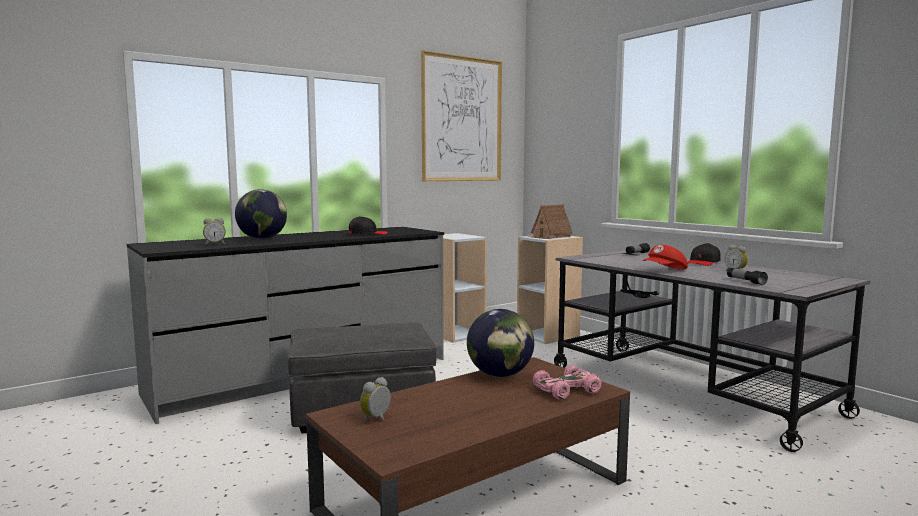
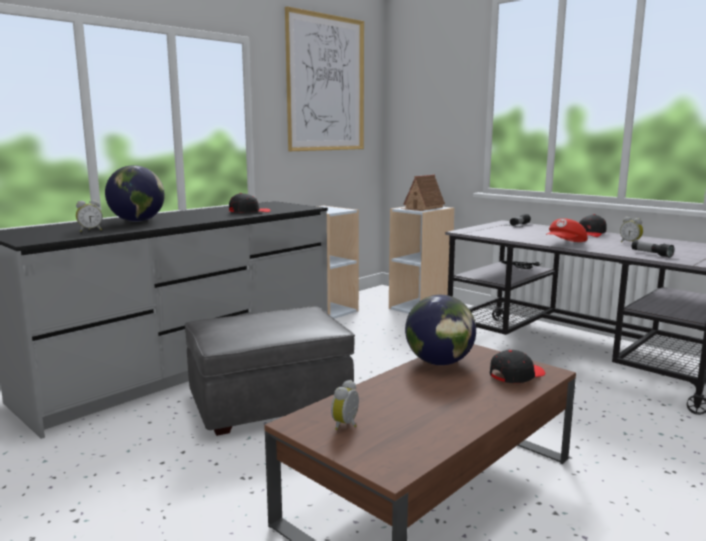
camera: 10 degrees left, 5 degrees up
(567, 390) = (516, 375): pink toy car -> black cap

